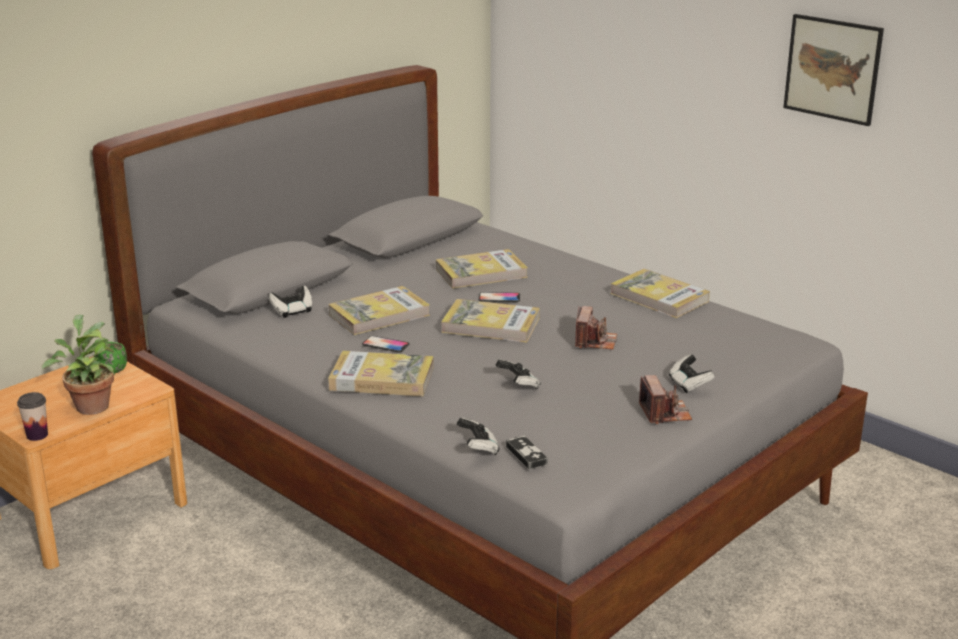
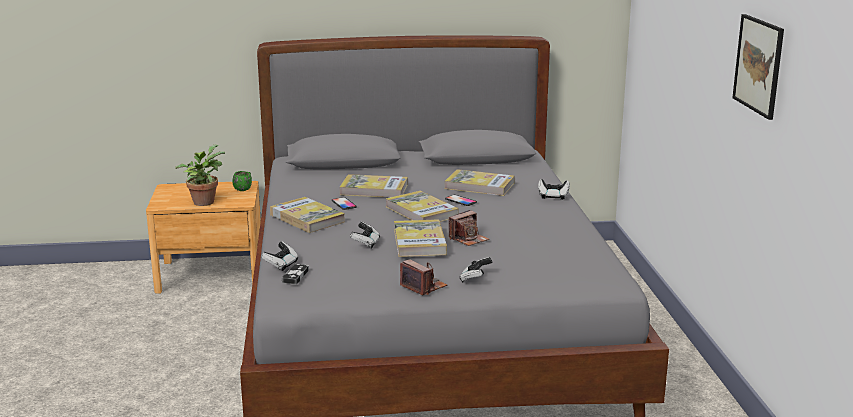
camera: 40 degrees right, 5 degrees down
(37, 435) = (159, 206): cup -> none
(292, 311) = (333, 175): game controller -> game controller (553, 196)
(659, 297) = (566, 229): book -> book (419, 242)
(664, 413) = (423, 287): camera -> camera turned 75 degrees counterclockwise

